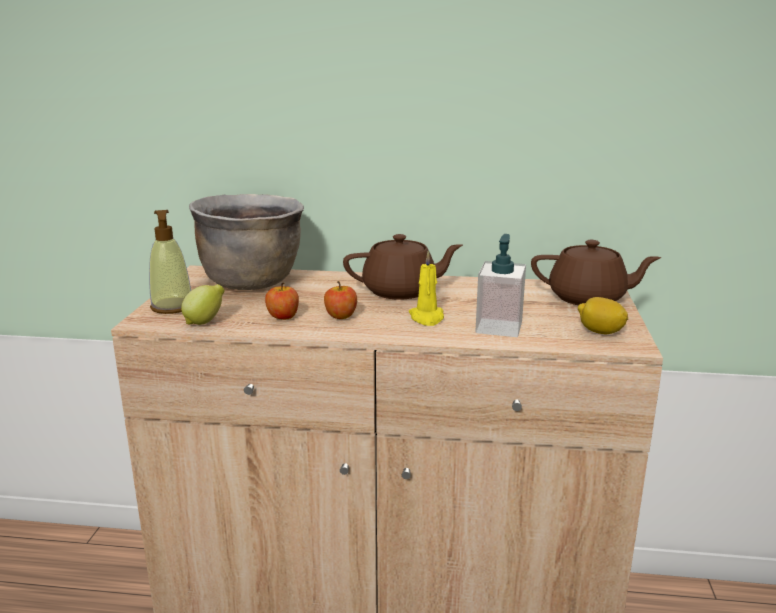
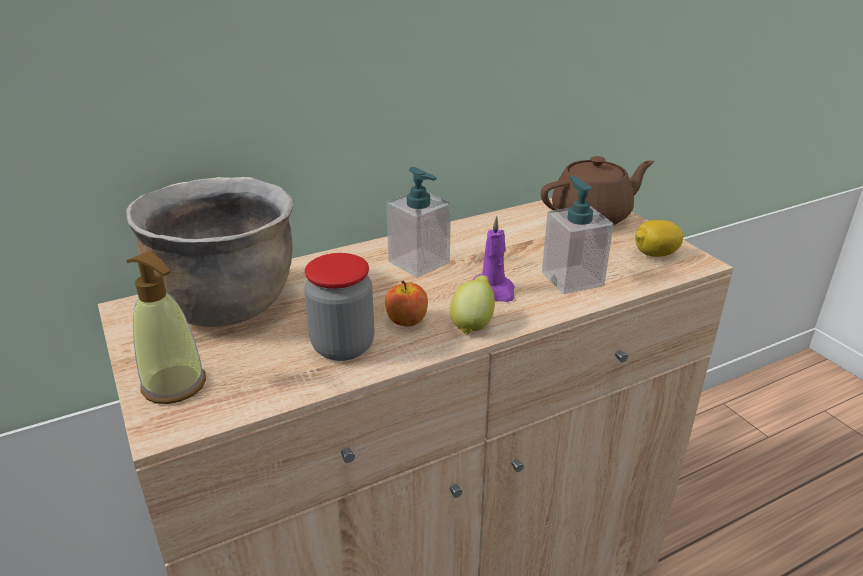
camera: 35 degrees left, 10 degrees up
(205, 322) = (257, 393): lemon -> lemon (472, 324)
(283, 317) = (343, 346): apple -> jar
(401, 291) = (419, 262): brown teapot -> soap dispenser
(427, 318) = (494, 290): yellow candle -> purple candle

